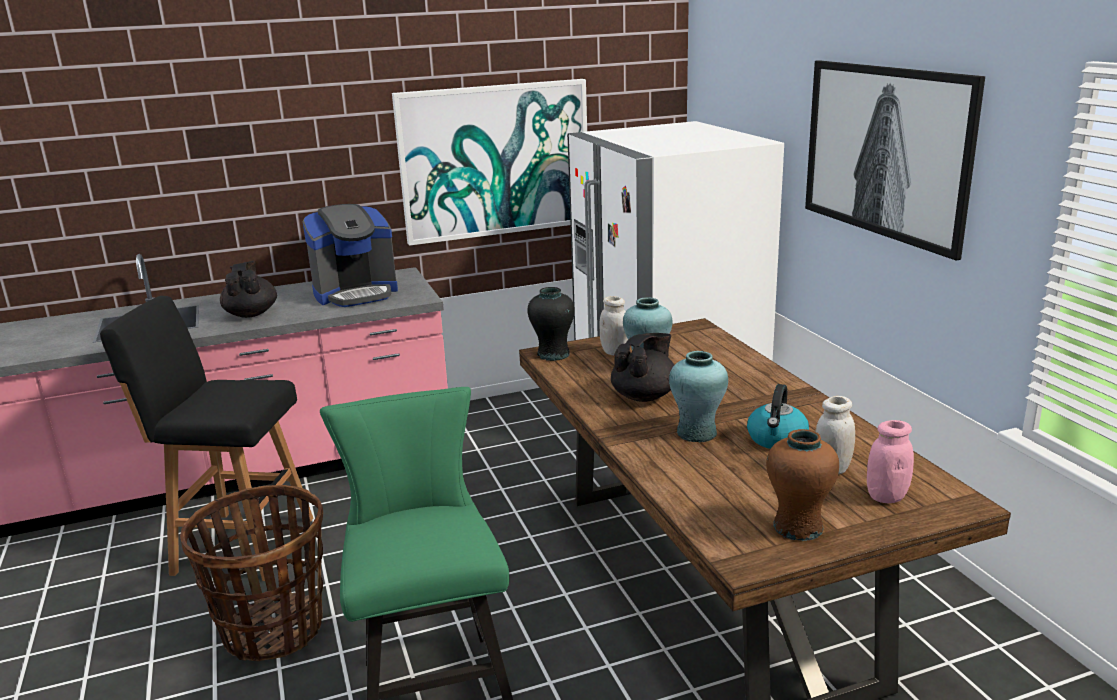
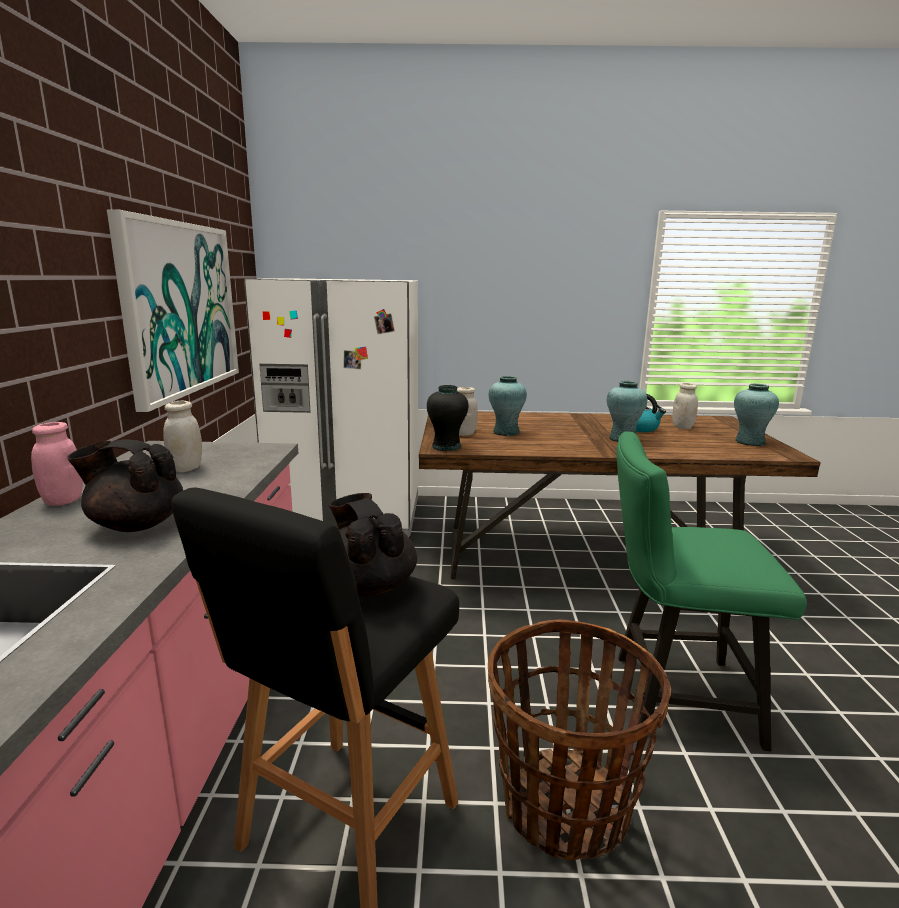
camera: 70 degrees left, 5 degrees down
(356, 293) = (186, 468): coffee machine -> white jar
(645, 396) = (555, 439): black teapot -> black teapot (369, 586)
(797, 527) = (749, 442): brown vase -> turquoise vase
(884, 151) = (518, 273): picture -> none
(886, 496) = (715, 426): pink jar -> pink jar (63, 501)

